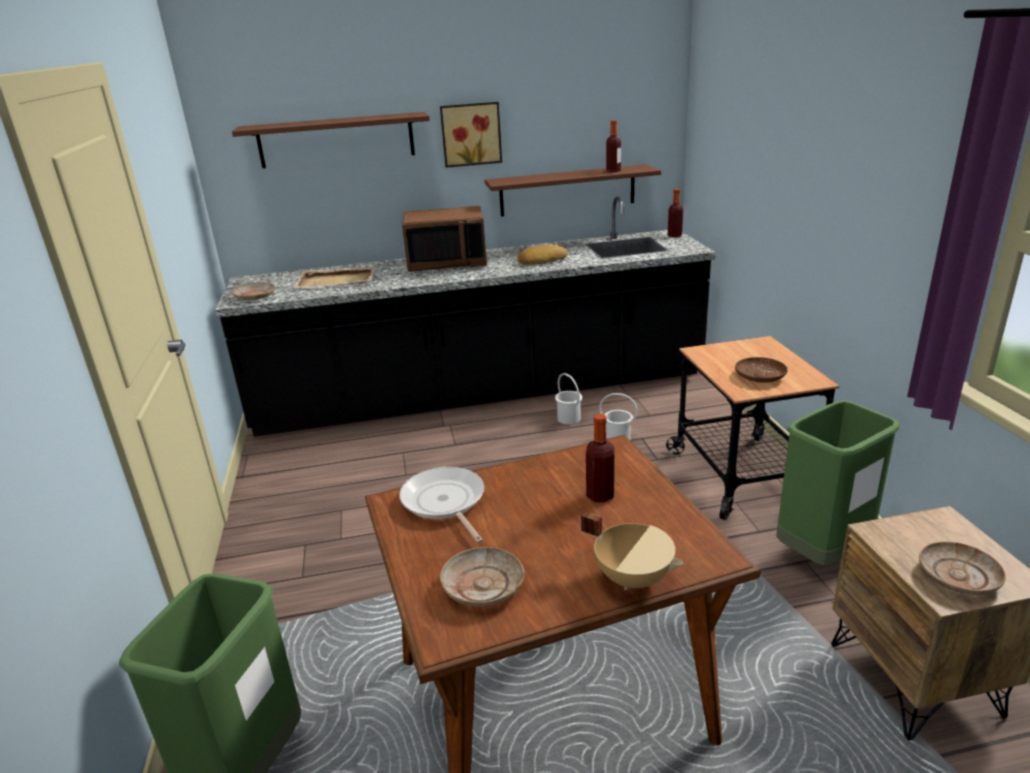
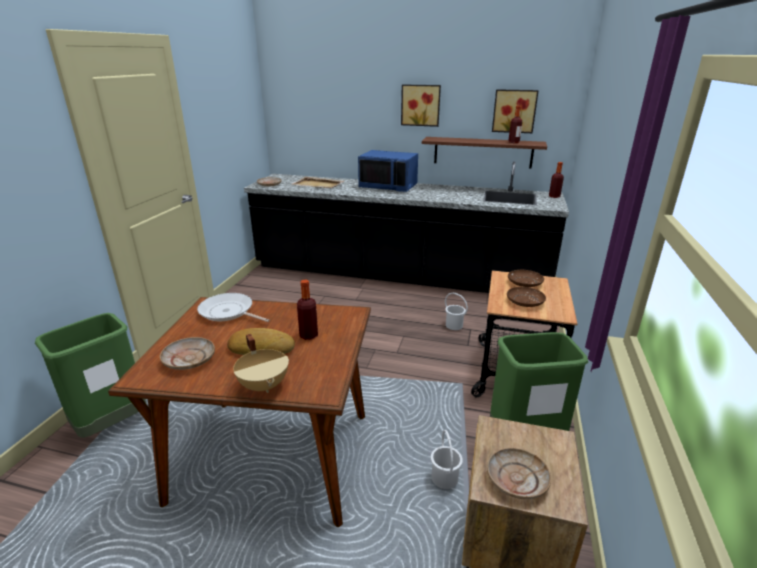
camera: 25 degrees right, 0 degrees up
(336, 140) = (338, 99): brown shelf -> none
(444, 502) = (228, 312): frying pan -> frying pan turned 60 degrees counterclockwise
(447, 262) = (388, 186): brown microwave -> blue microwave
(541, 260) = (444, 195): bread -> bread (261, 347)
(569, 418) = (435, 304): white bucket -> white bucket (445, 478)
(602, 128) = (514, 111): none -> picture
(733, 353) = (524, 282): none -> brown plate

